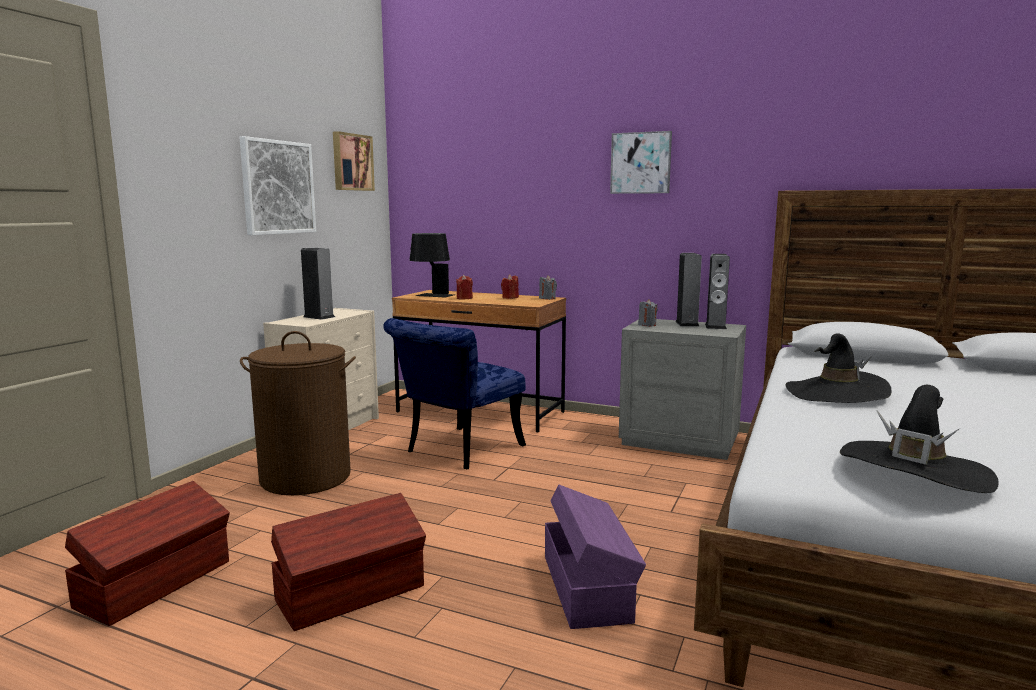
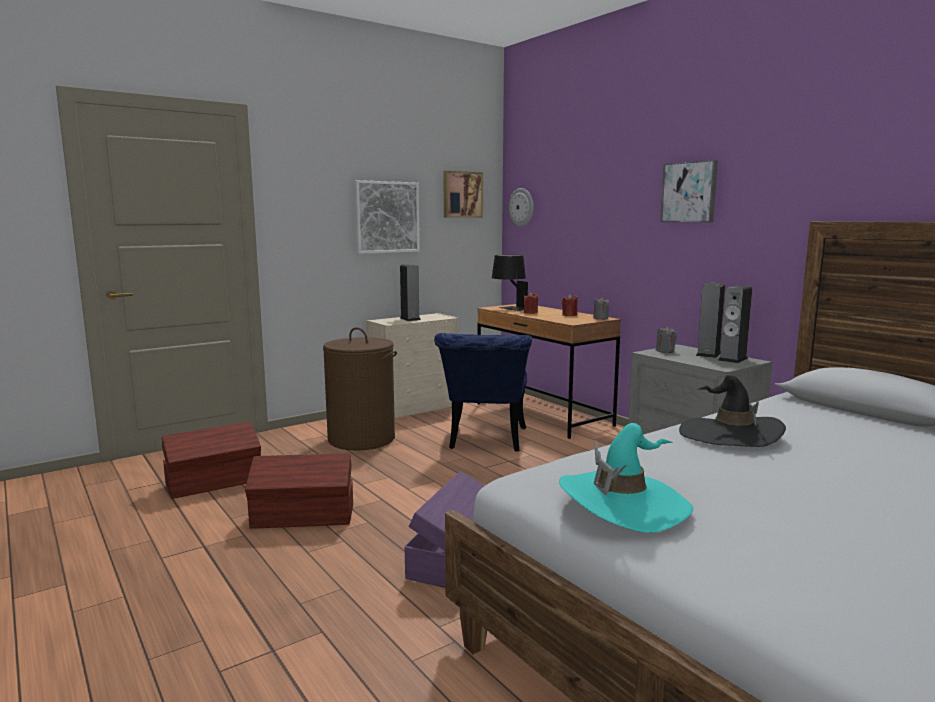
camera: 30 degrees right, 0 degrees up
(419, 179) = (521, 207): none -> wall clock
(457, 451) = (485, 441): blue chair -> blue chair turned 60 degrees counterclockwise
(914, 471) = (624, 503): black hat -> turquoise hat

